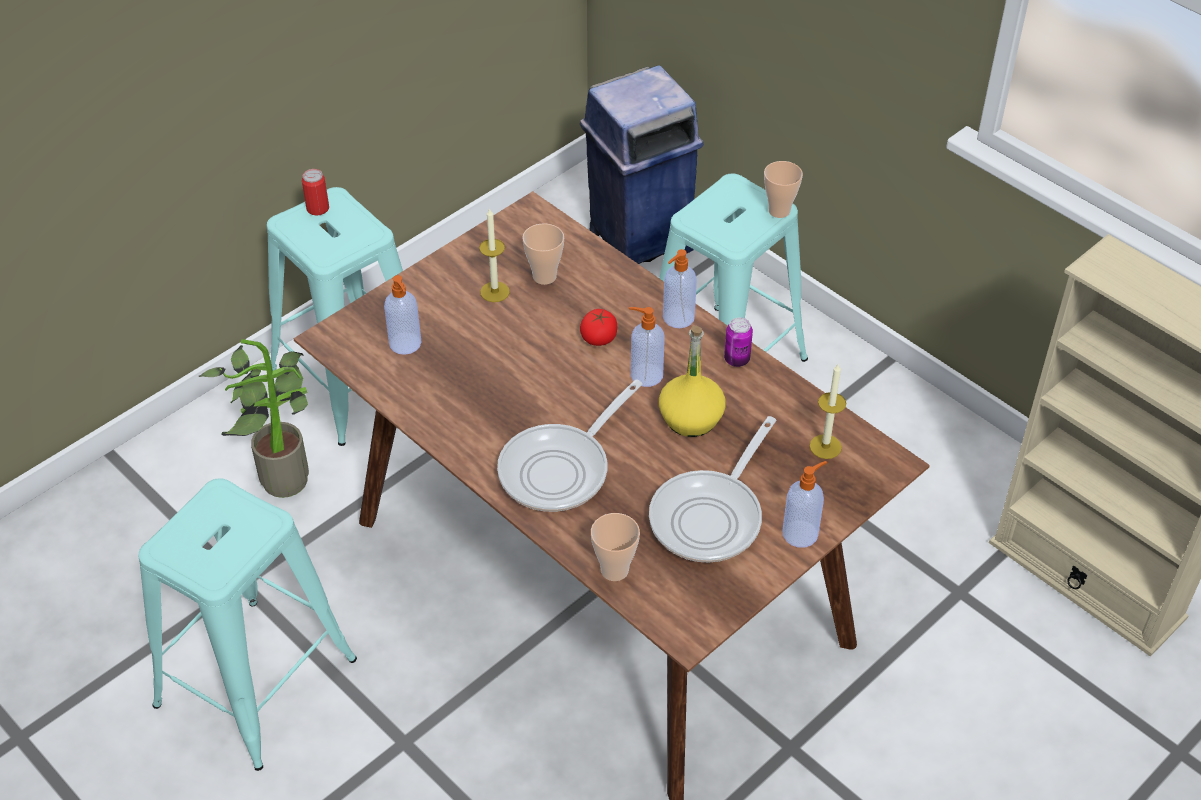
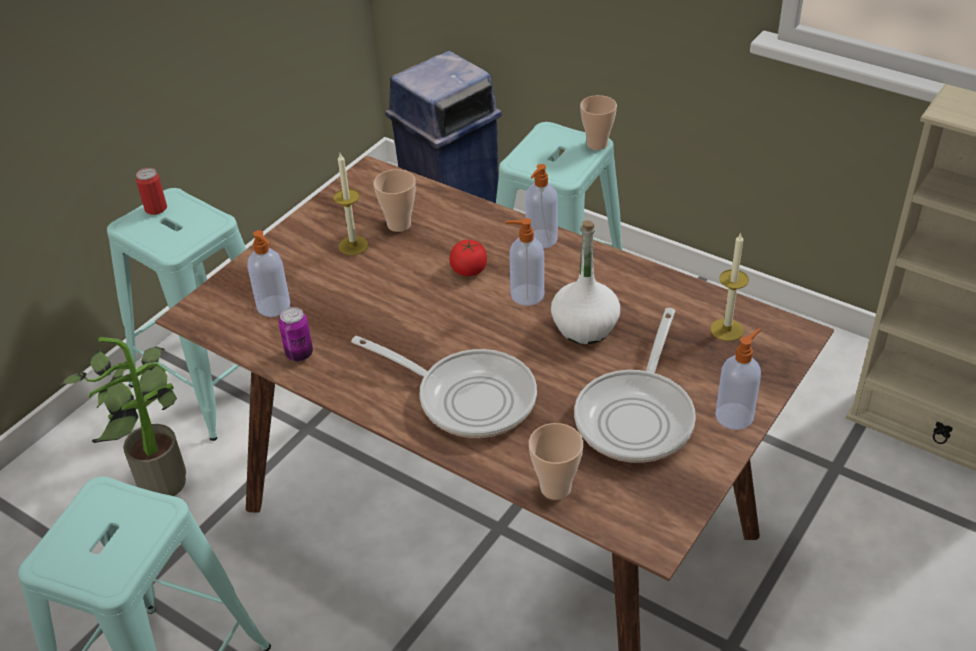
camera: 10 degrees left, 5 degrees down
(561, 469) = (468, 397): frying pan -> frying pan turned 90 degrees counterclockwise
(691, 418) = (585, 327): yellow bottle -> white bottle
(736, 359) = (611, 266): can -> can (299, 354)

